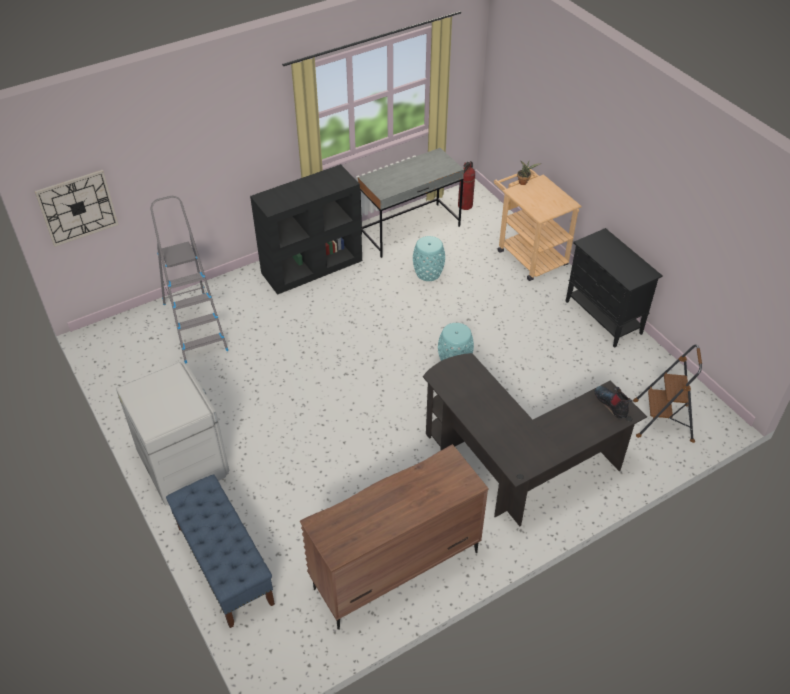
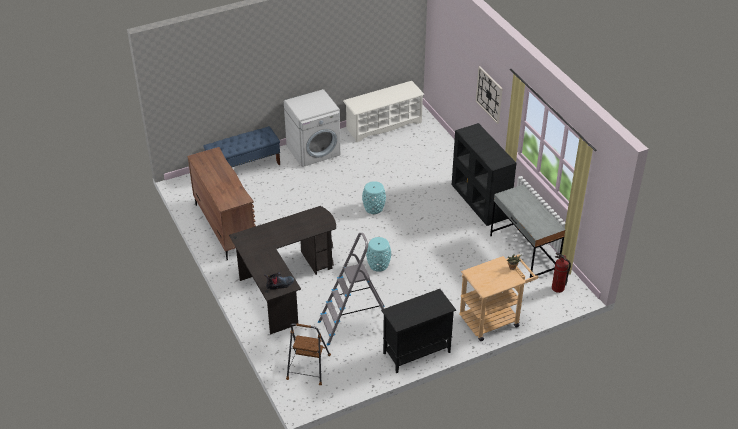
camera: 95 degrees right, 5 degrees down
(77, 207) = (438, 44): wall clock -> wall clock (489, 94)
(123, 375) = (383, 125): none -> white shoe rack
(195, 326) = (422, 150): grey step ladder -> grey step ladder (355, 325)
(428, 273) = (471, 259): turquoise stool -> turquoise stool (373, 208)

